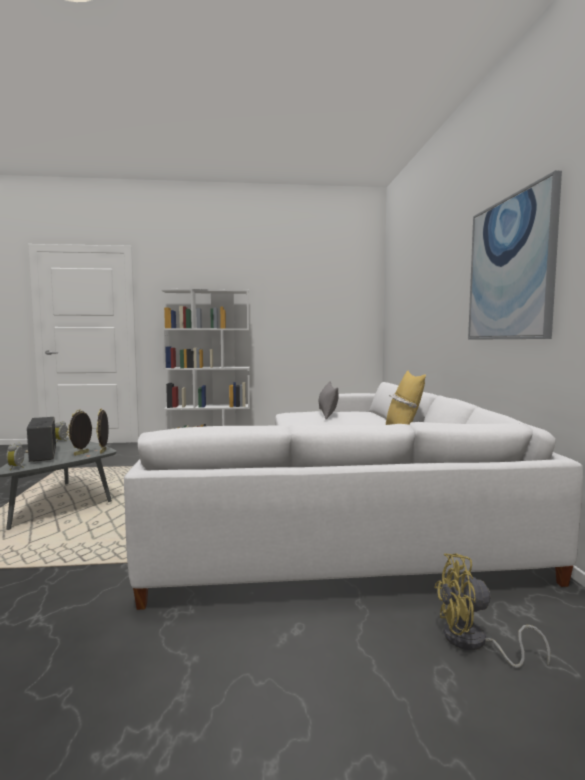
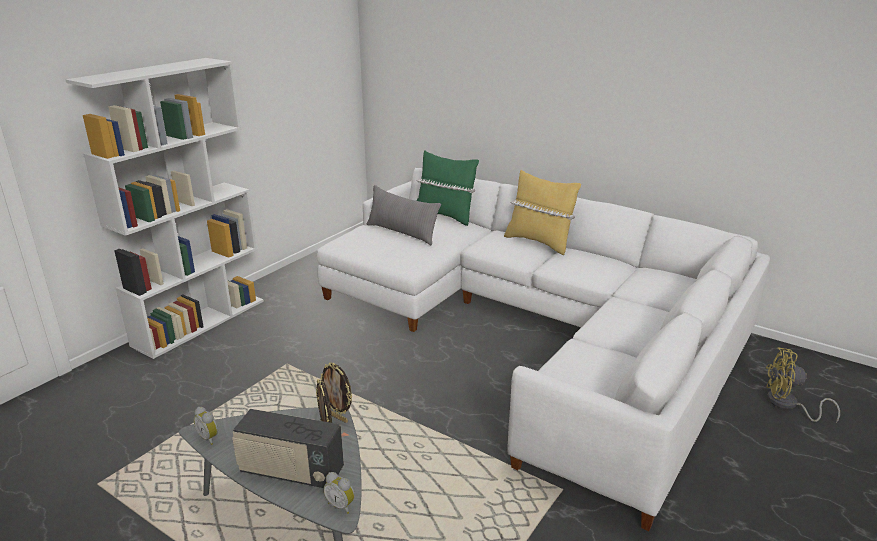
camera: 50 degrees left, 20 degrees up
(377, 415) = (445, 216): none -> green pillow
(473, 643) = (787, 405): yellow fan -> yellow fan turned 60 degrees clockwise
(510, 269) = (677, 81): picture -> none

